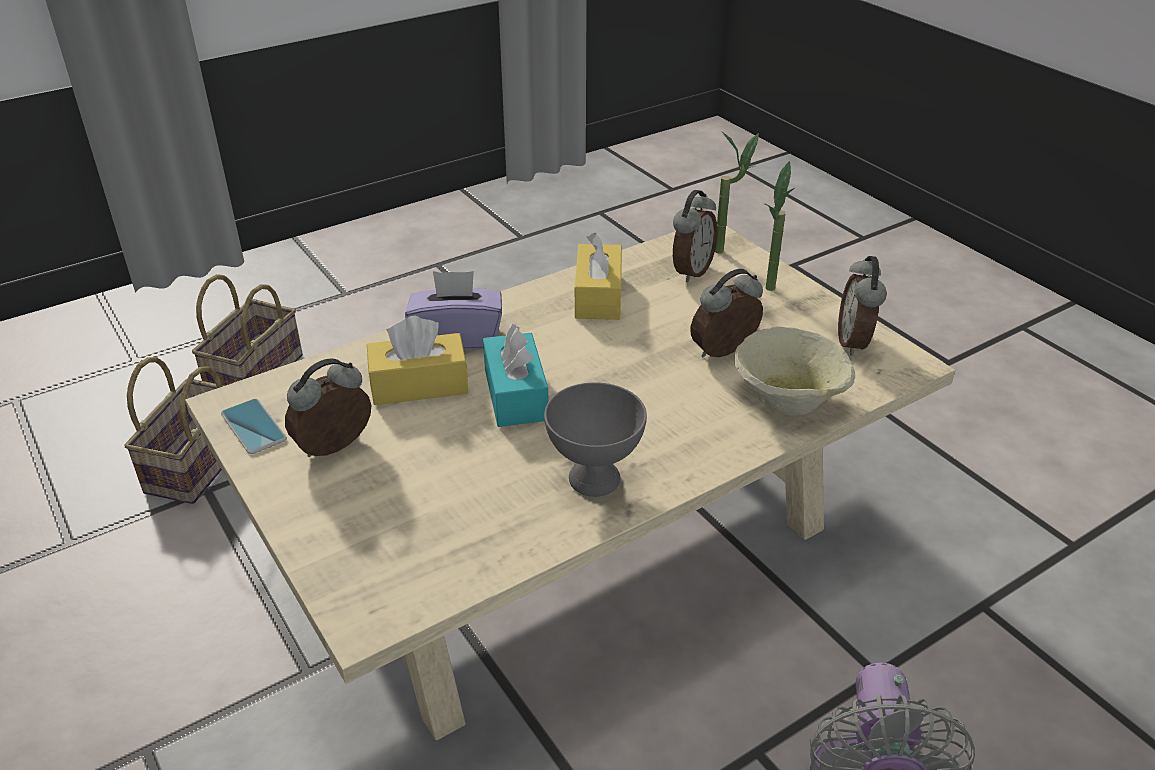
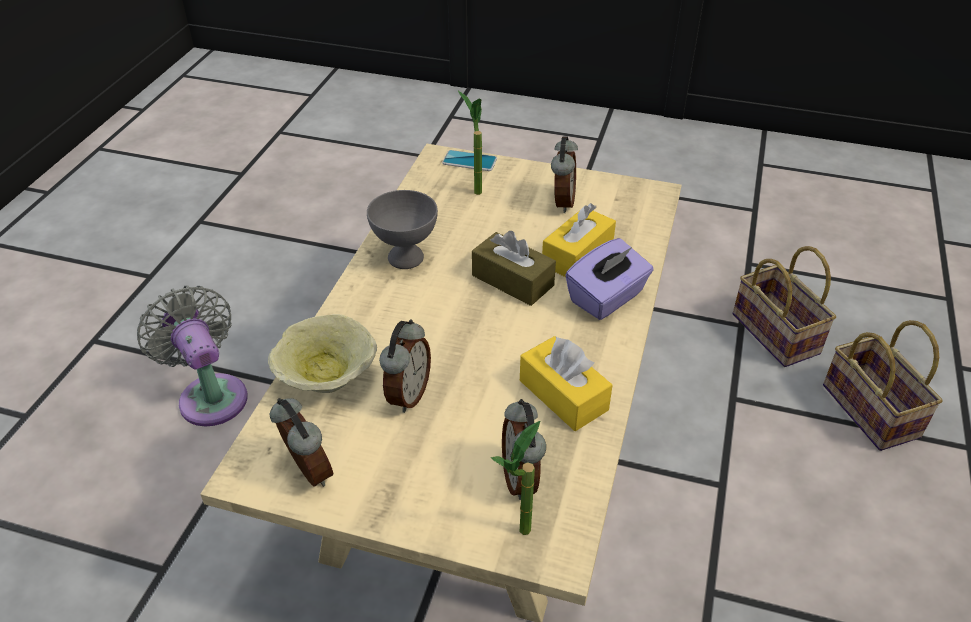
camera: 140 degrees right, 5 degrees up
(253, 427) = (620, 190): phone -> phone (469, 161)
(516, 395) = (512, 280): turquoise tissue box -> brown tissue box
(770, 293) = (424, 493): potted plant -> potted plant (473, 188)

